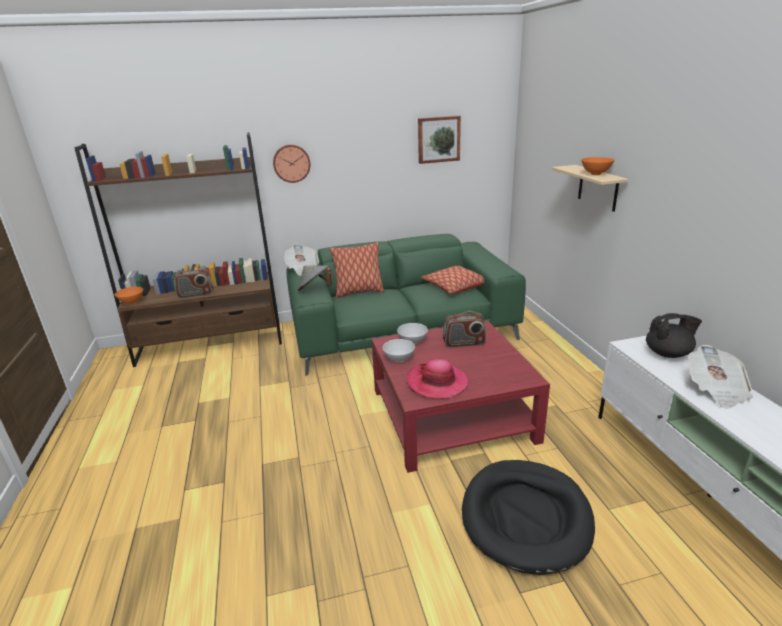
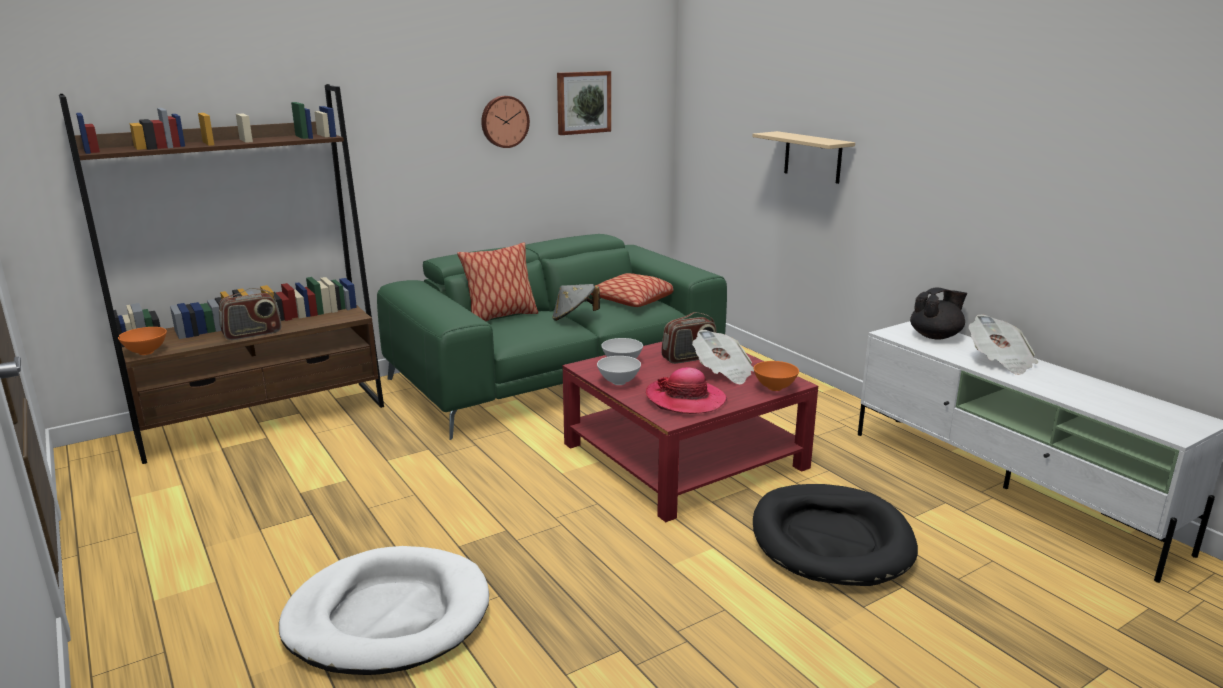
camera: 20 degrees left, 5 degrees down
(189, 513) = (388, 616): none -> white dog bed
(291, 163) = (385, 132): wall clock -> wall clock (504, 121)
(302, 269) = (411, 289): newspaper -> newspaper (723, 372)
(315, 289) = (454, 310): grey hat -> grey hat (574, 318)
(595, 174) = (813, 139): orange bowl -> orange bowl (774, 388)

